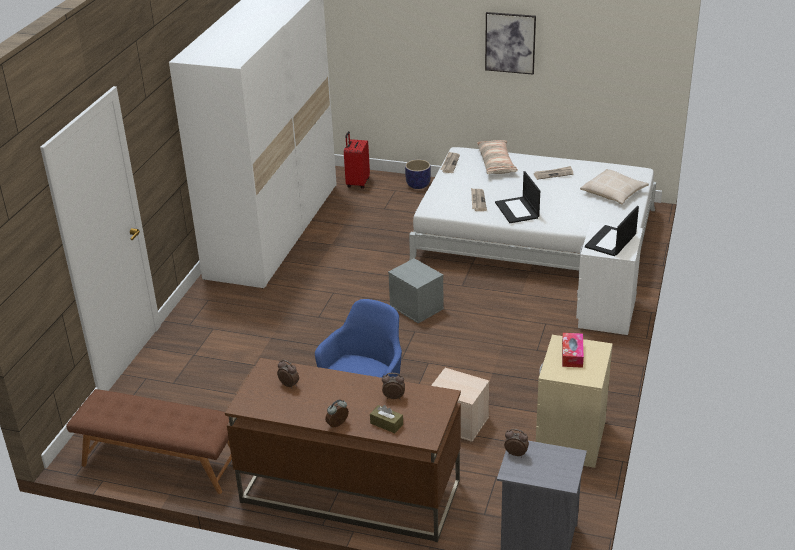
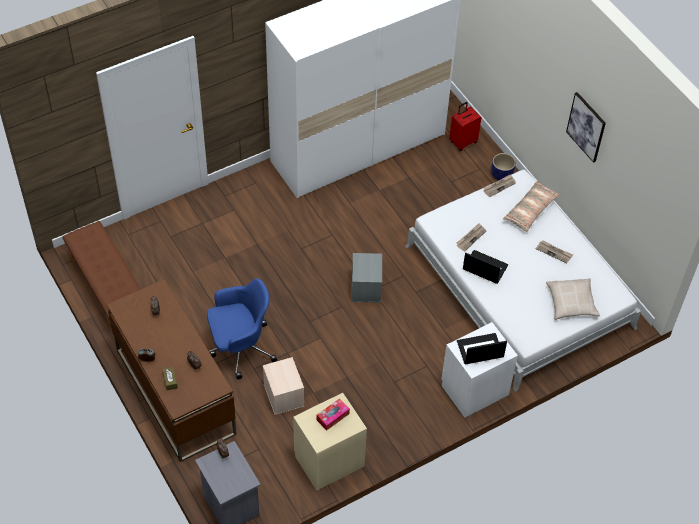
camera: 40 degrees right, 20 degrees up
(517, 210) = (484, 267): laptop -> laptop turned 90 degrees clockwise

